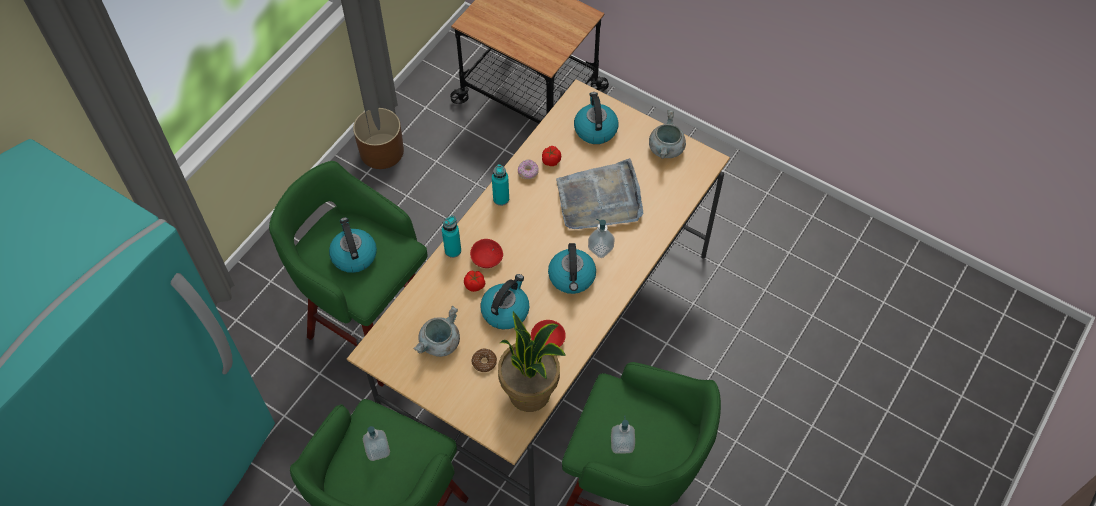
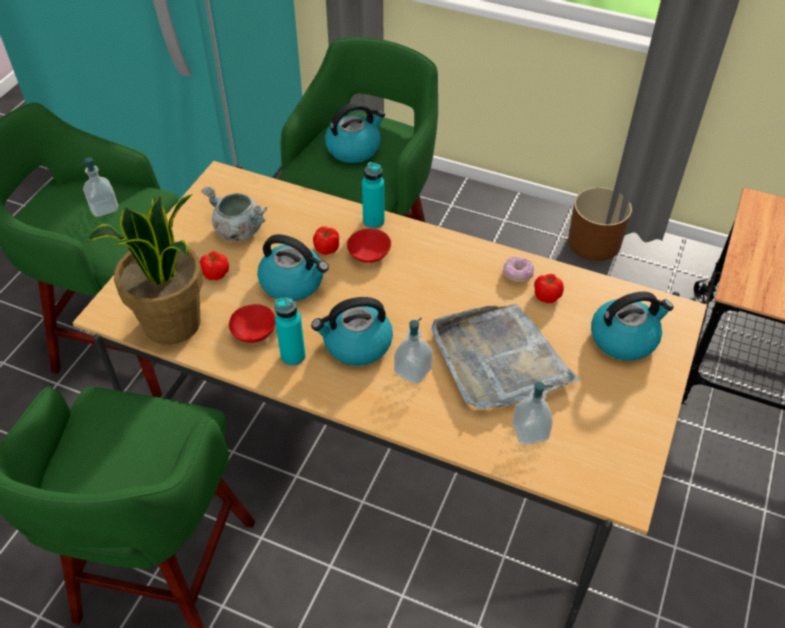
camera: 80 degrees right, 10 degrees down
(484, 362) = (215, 273): donut -> tomato
(501, 199) = (465, 254): turquoise bottle -> turquoise bottle (293, 356)
(622, 444) = (101, 441): soap dispenser -> soap dispenser (530, 431)
(666, 149) = (624, 434): grey cooking pot -> none

